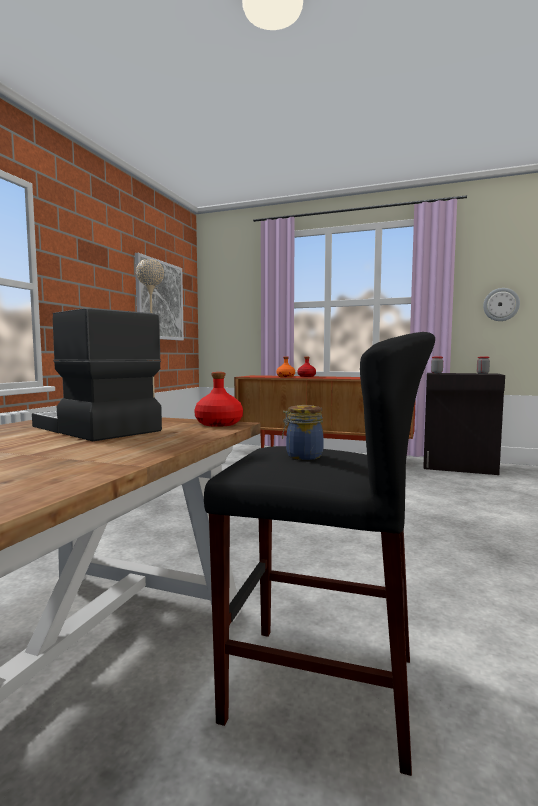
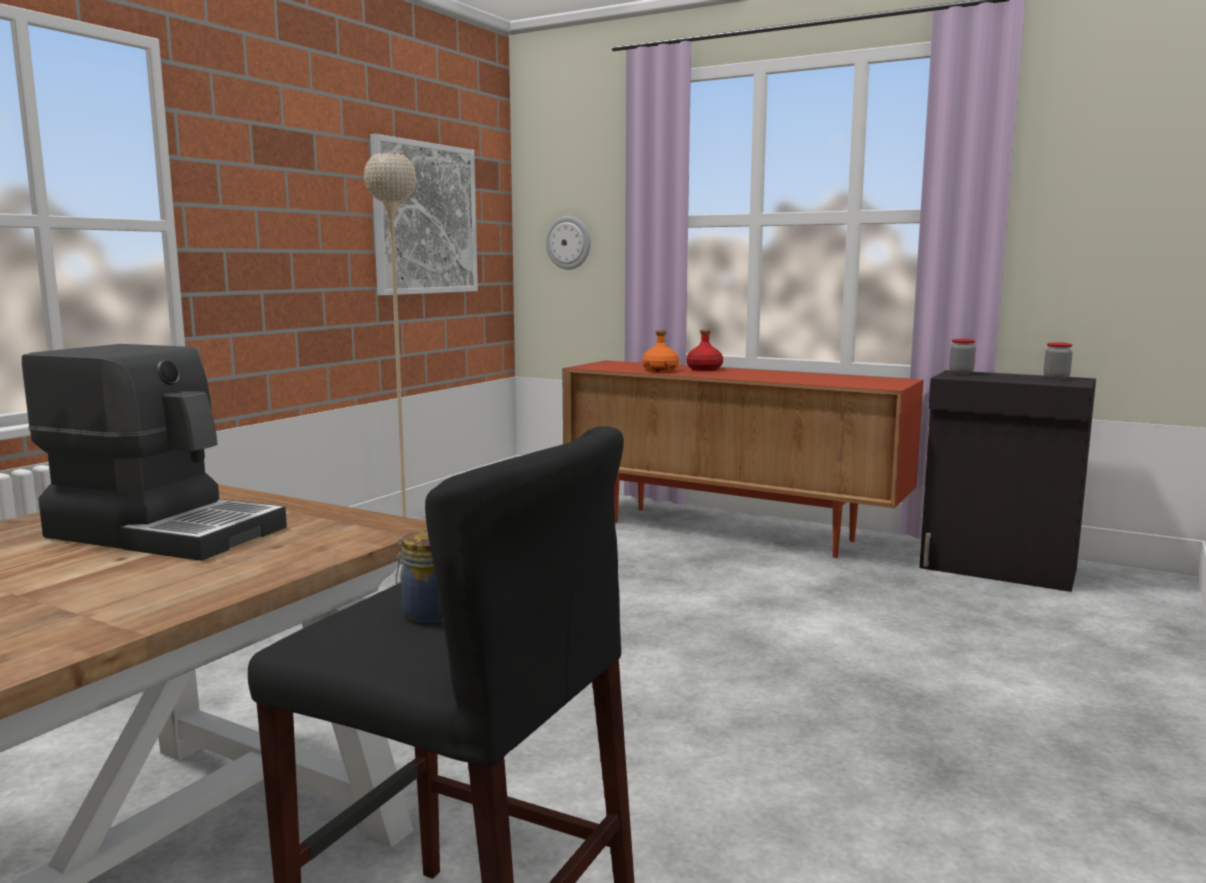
camera: 10 degrees right, 5 degrees up
(94, 429) = (167, 531): coffee machine -> coffee machine turned 150 degrees clockwise
(218, 424) = (370, 525): red bottle -> none
(501, 304) = (1114, 228): wall clock -> wall clock (568, 243)

